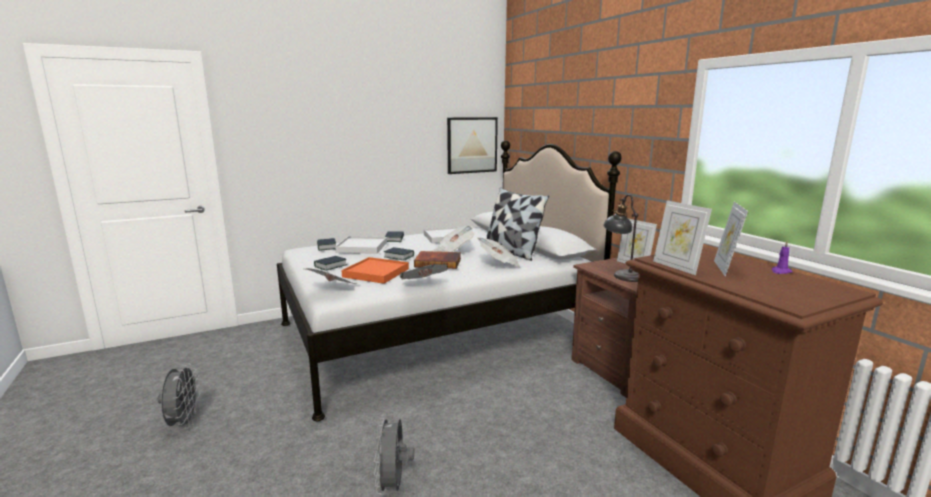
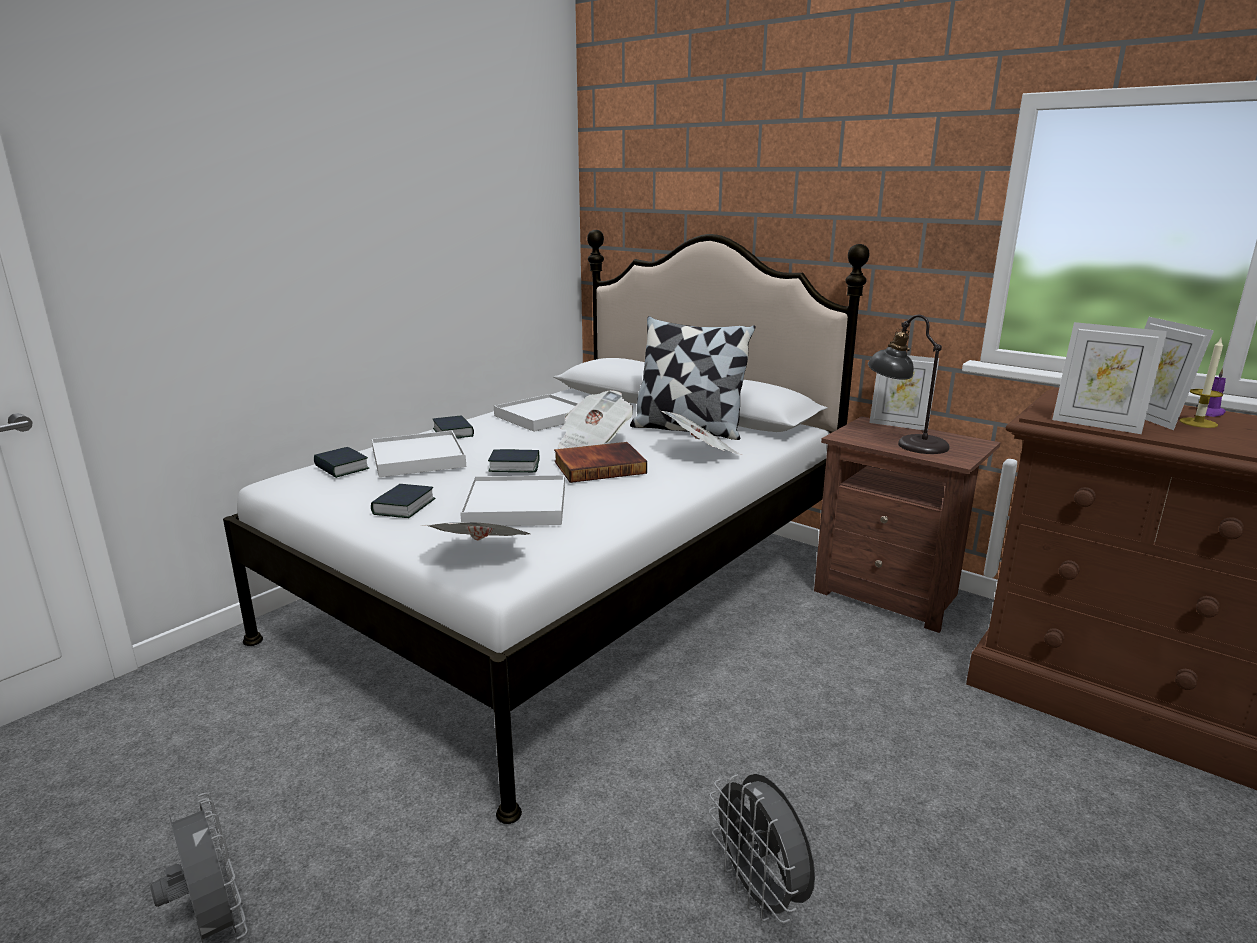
camera: 25 degrees left, 5 degrees up
(376, 273) = (516, 506): orange tray -> white tray
(423, 285) = (635, 515): newspaper -> none
(472, 145) = (536, 240): picture -> none
(755, 275) = (1198, 423): none -> candle

